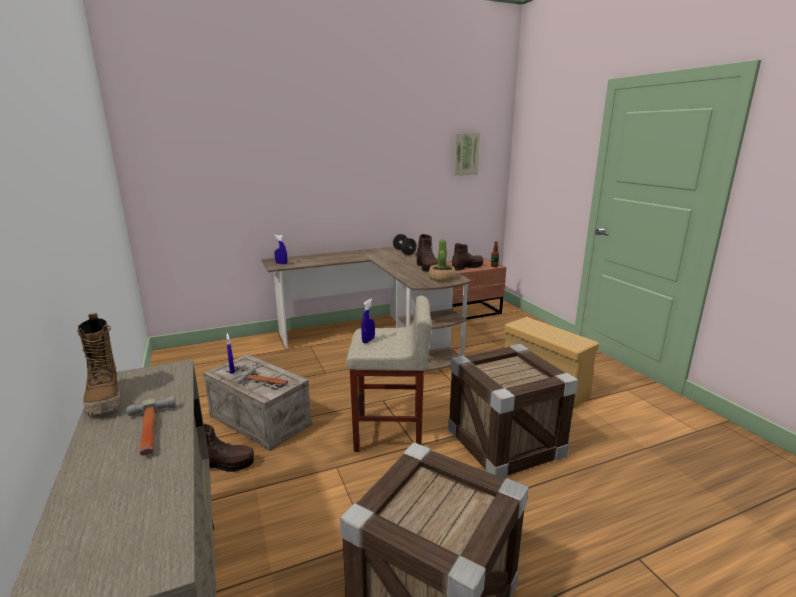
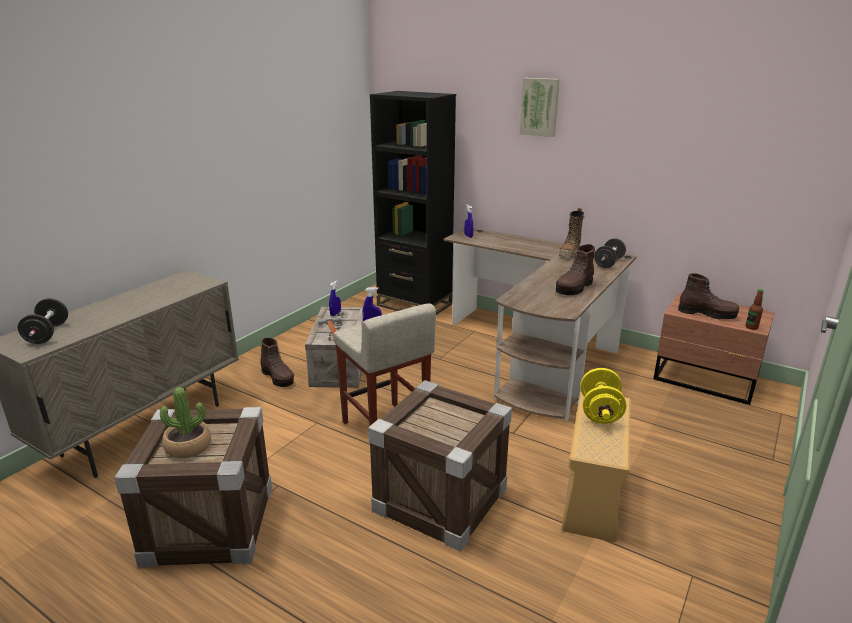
camera: 55 degrees right, 5 degrees up
(105, 399) = (160, 283): boot -> boot (570, 253)
(111, 533) = (47, 334): none -> black dumbbell
(150, 431) = (134, 306): hammer -> none
(225, 350) = (414, 305): none -> black bookcase
(442, 278) = (551, 304): potted plant -> potted plant (188, 447)
(465, 154) = (766, 141): picture -> picture (540, 107)
(535, 328) = (600, 412): none -> yellow dumbbell

